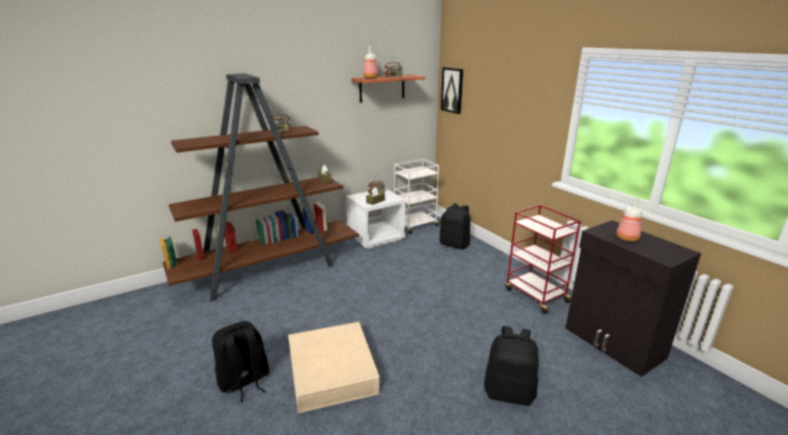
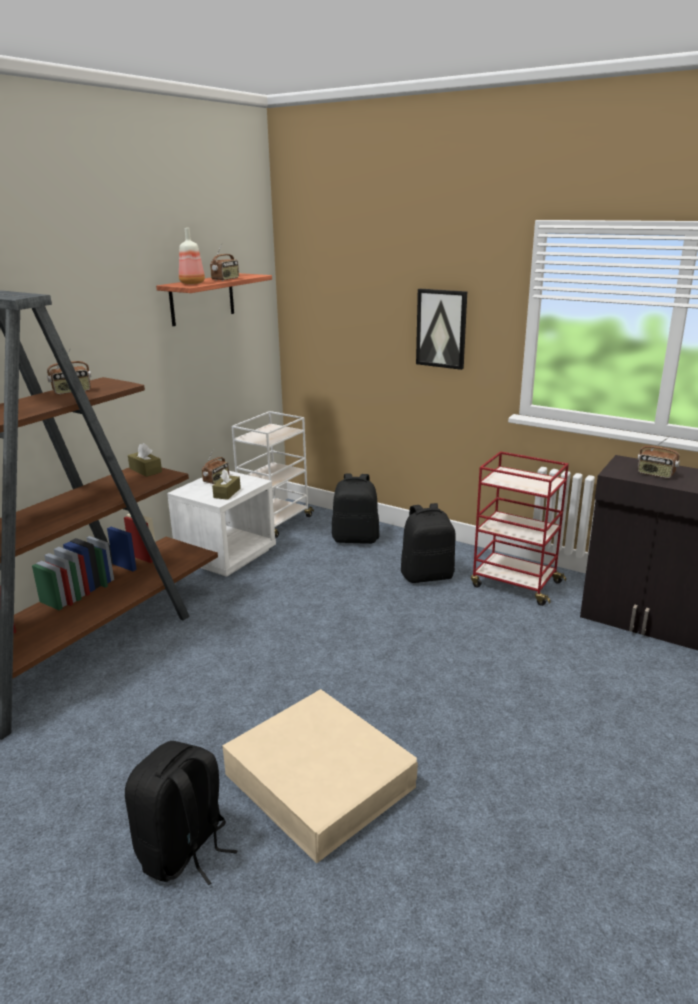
camera: 25 degrees left, 0 degrees up
(452, 90) = (307, 294): picture -> picture (441, 328)
(509, 392) = (577, 721): black backpack -> black backpack (427, 575)
(627, 238) = (655, 474): bottle -> radio

